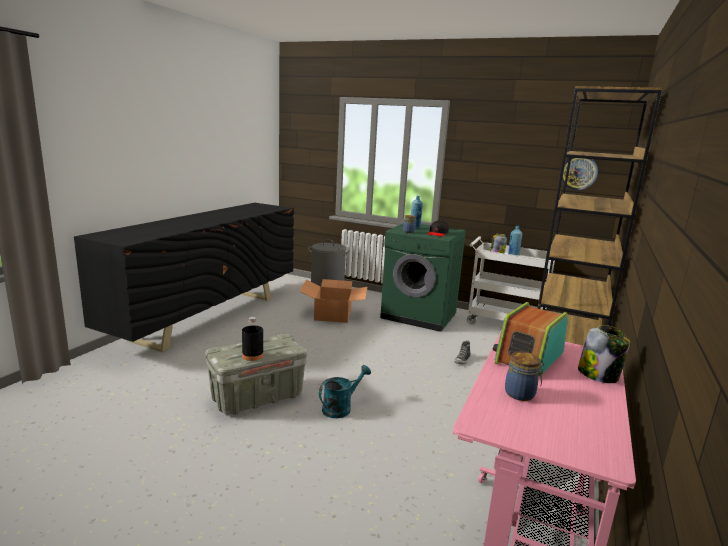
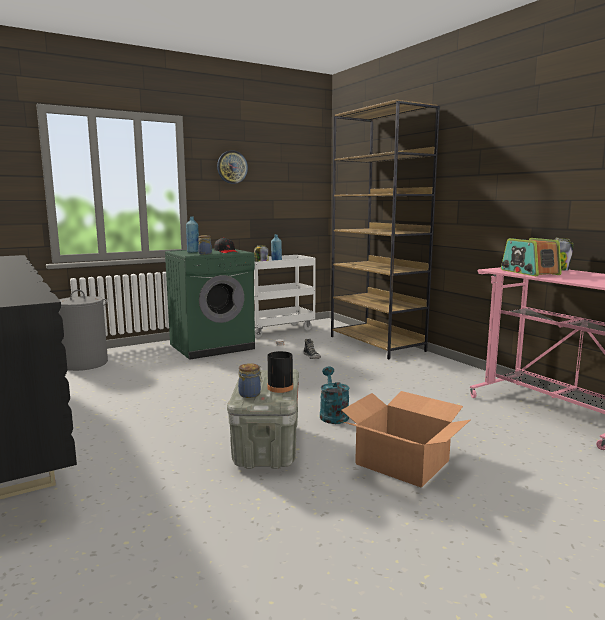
camera: 55 degrees left, 5 degrees down
(333, 314) = (142, 373): cardboard box -> cardboard box (402, 462)
(521, 394) = (581, 279): jar -> jar (250, 394)
(578, 172) = (300, 183): wall clock -> wall clock (232, 167)

